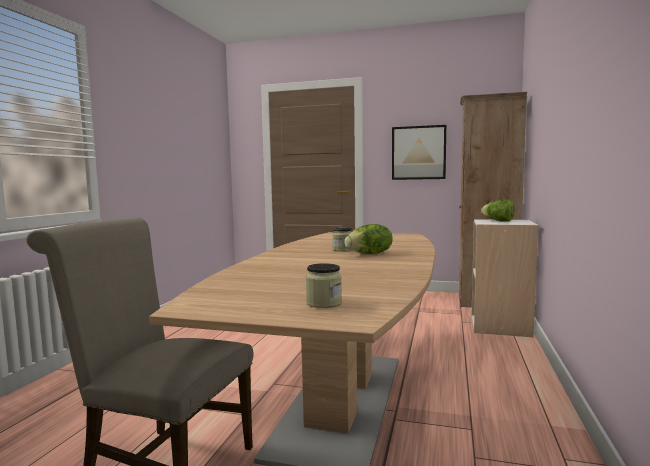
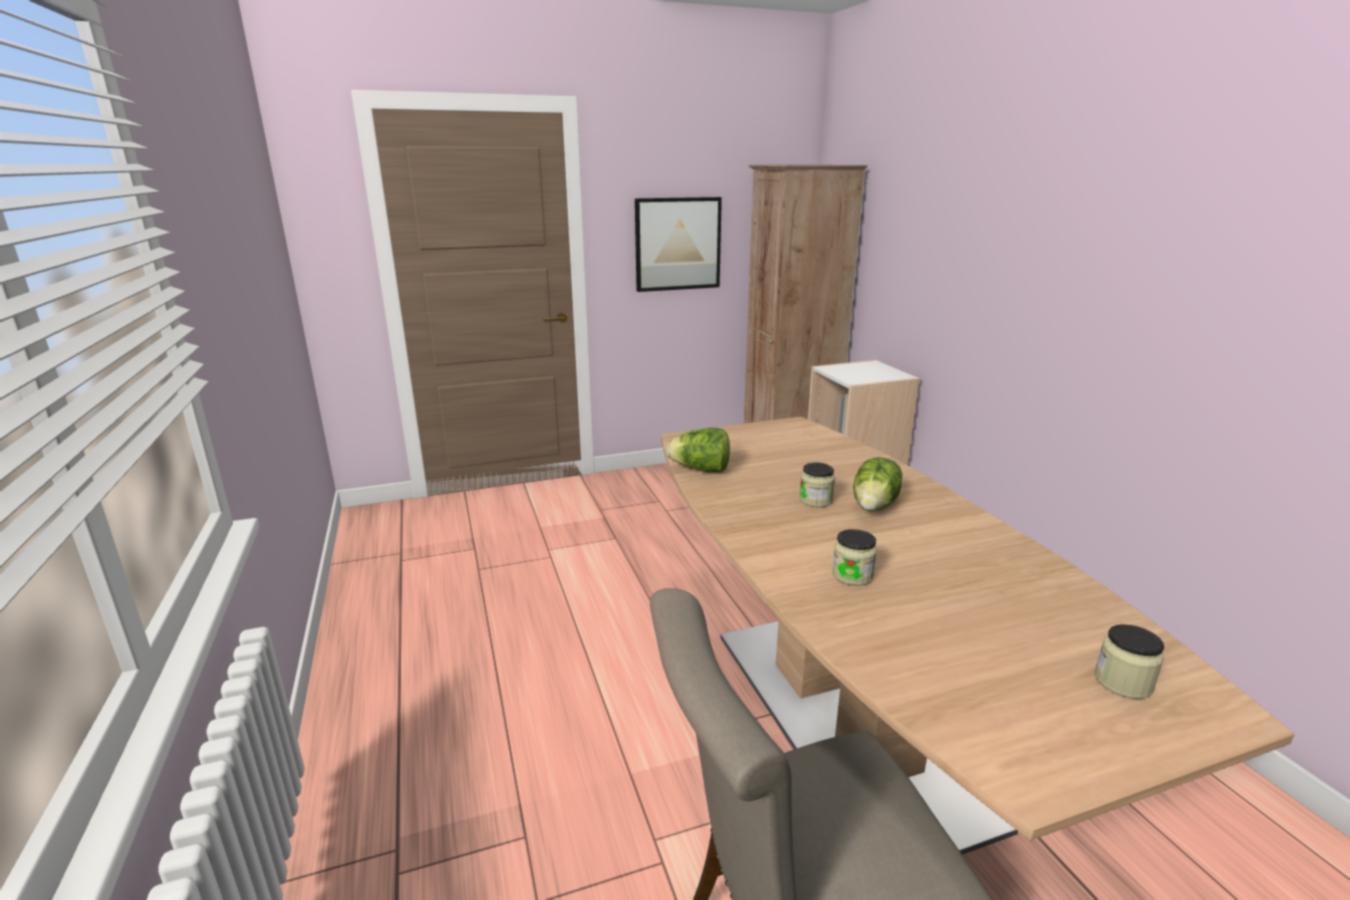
camera: 35 degrees left, 15 degrees up
(290, 264) = (852, 575): none -> jar
(498, 221) = (855, 371): lettuce -> lettuce (701, 470)

